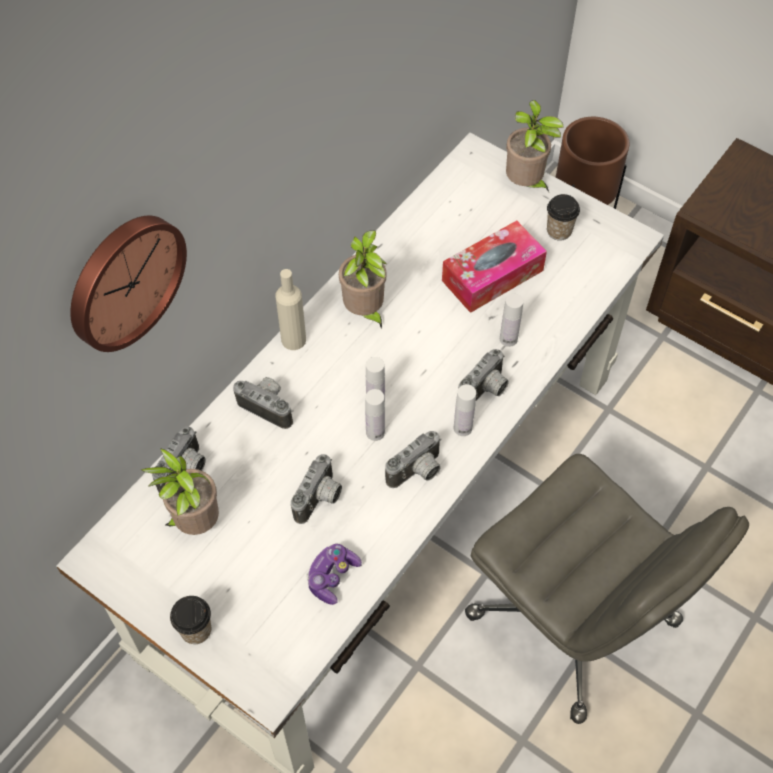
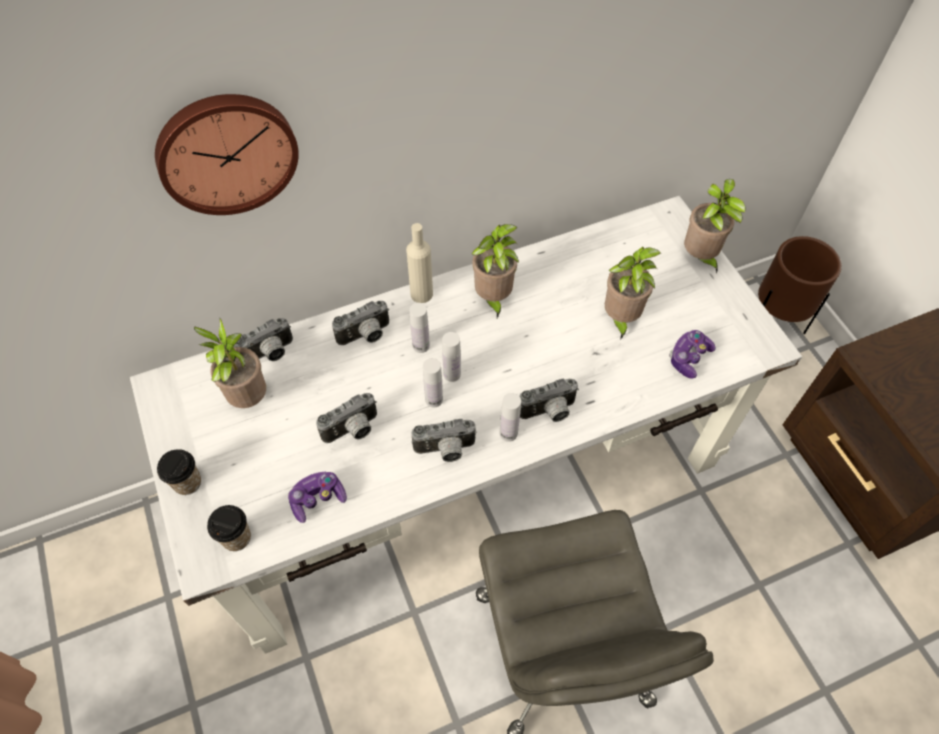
camera: 30 degrees right, 0 degrees up
(269, 406) = (366, 336): camera -> camera turned 90 degrees clockwise
(492, 275) = (620, 319): tissue box -> potted plant
(508, 339) = (598, 378): white bottle -> white bottle (421, 346)
(559, 231) = (704, 309): cup -> cup (236, 538)
(573, 282) = (688, 358): none -> game controller

